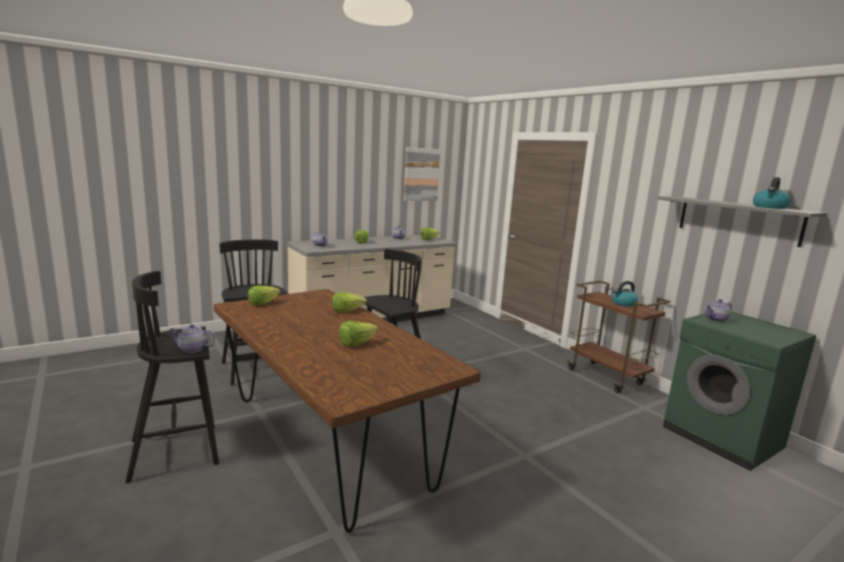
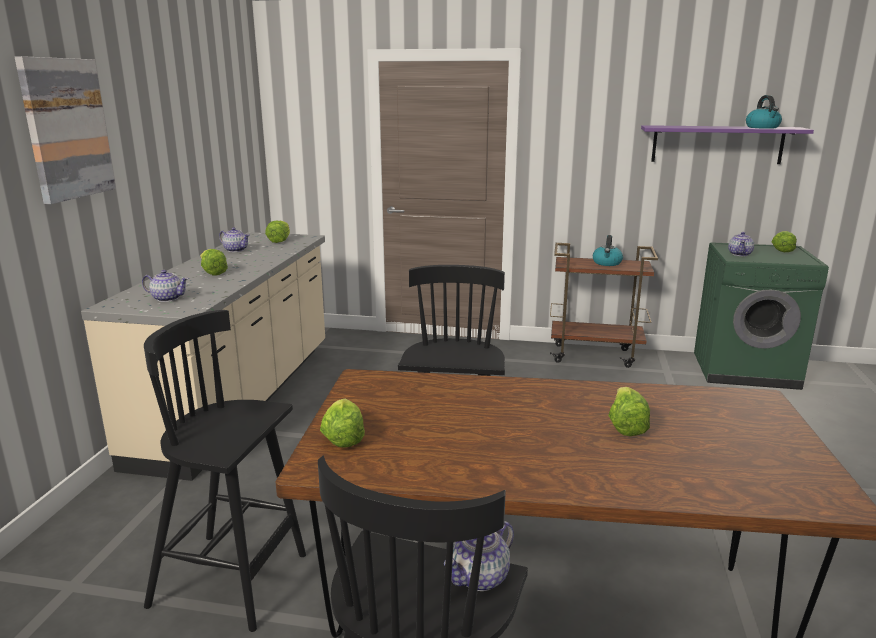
camera: 45 degrees left, 5 degrees up
(347, 310) = (474, 388): lettuce -> lettuce (782, 250)
(421, 174) = (223, 131): picture -> picture (66, 129)
(738, 220) = (717, 144): grey shelf -> purple shelf

